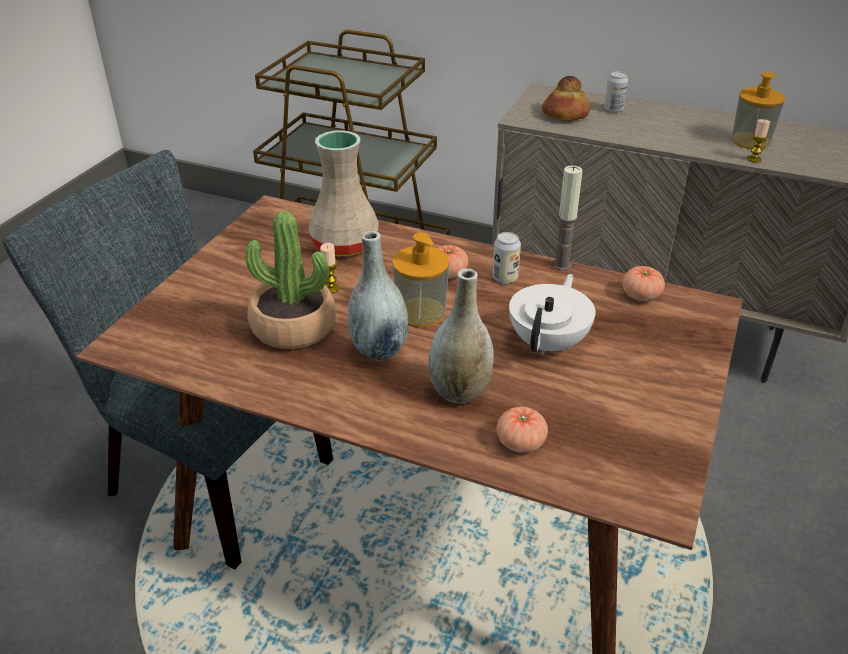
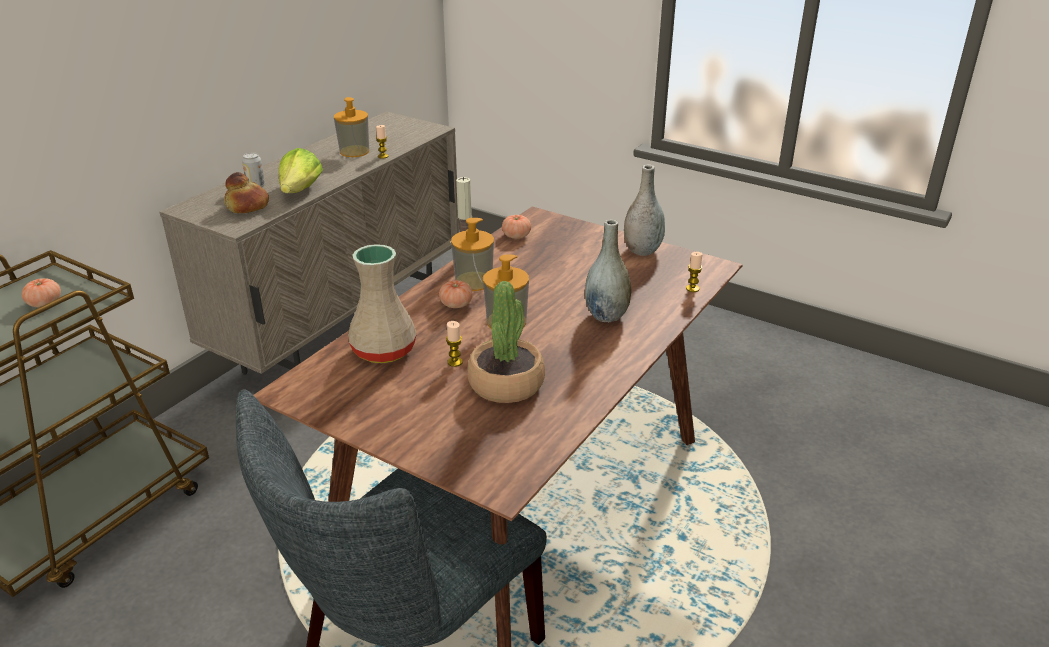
camera: 80 degrees left, 5 degrees down
(379, 350) = (550, 344): grey vase -> grey vase (642, 251)
(505, 278) = (474, 281): can -> soap dispenser
(520, 442) = (659, 300): tomato -> tomato (45, 303)
(549, 342) = (560, 276): white teapot -> none
(571, 478) = (692, 288): none -> candle
(621, 131) = (300, 191): none -> lettuce

